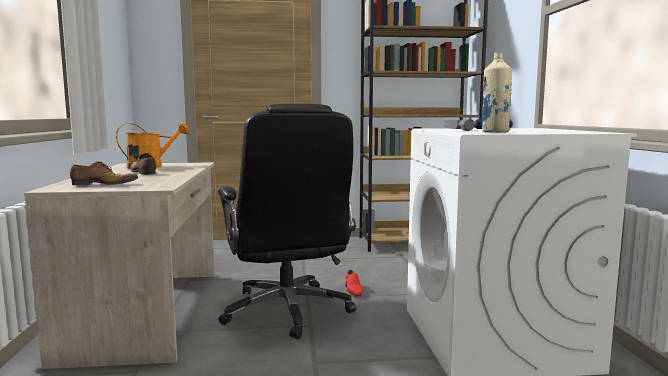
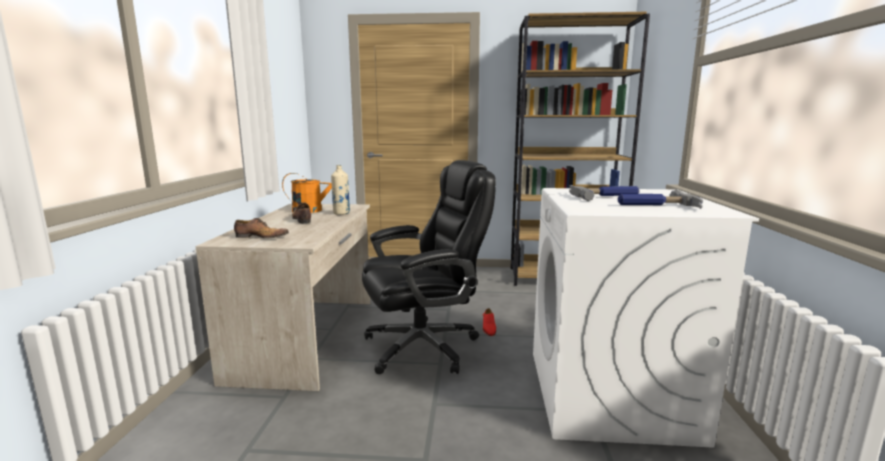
camera: 10 degrees right, 5 degrees up
(287, 311) = (424, 346): black office chair -> black office chair turned 105 degrees counterclockwise
(495, 132) = (608, 209): beige bottle -> beige bottle (341, 213)
(537, 131) = (656, 206): none -> hammer

